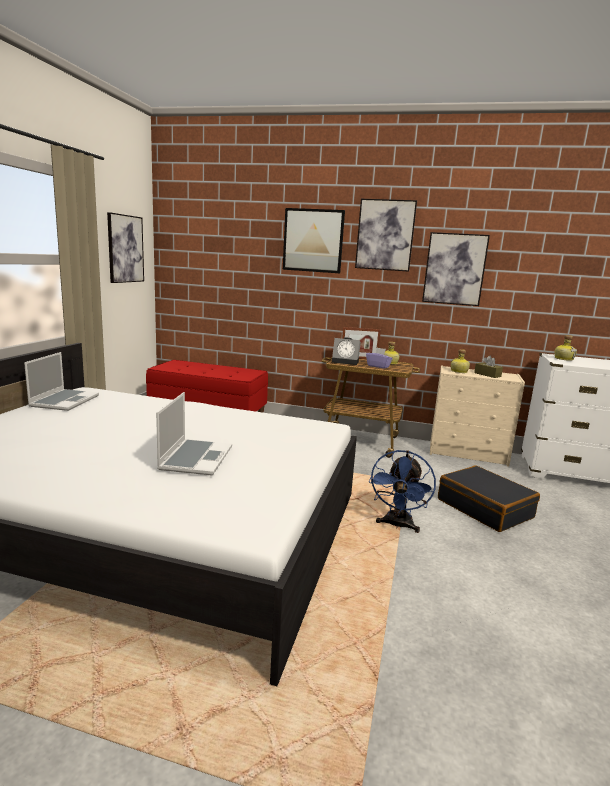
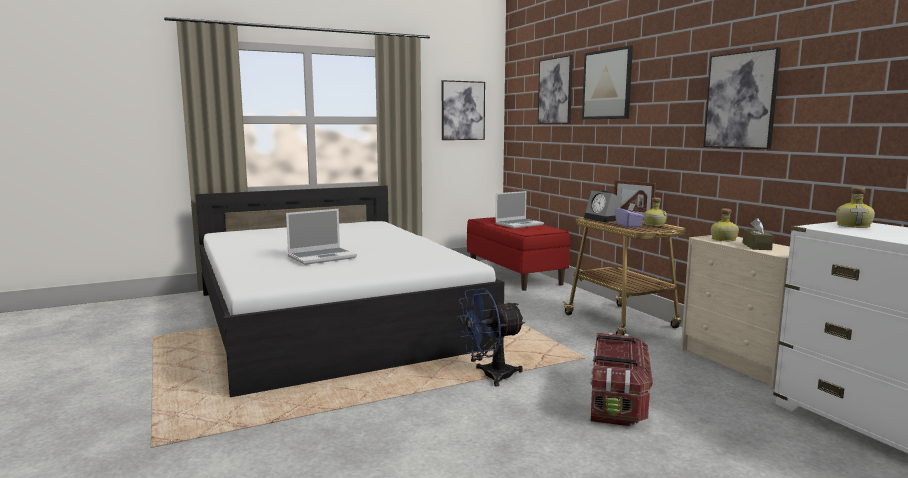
camera: 50 degrees right, 5 degrees down
(64, 401) = (348, 225): laptop -> laptop (519, 224)
(385, 235) = (668, 67): picture -> picture (555, 91)
(485, 508) = (617, 400): black suitcase -> storage box

